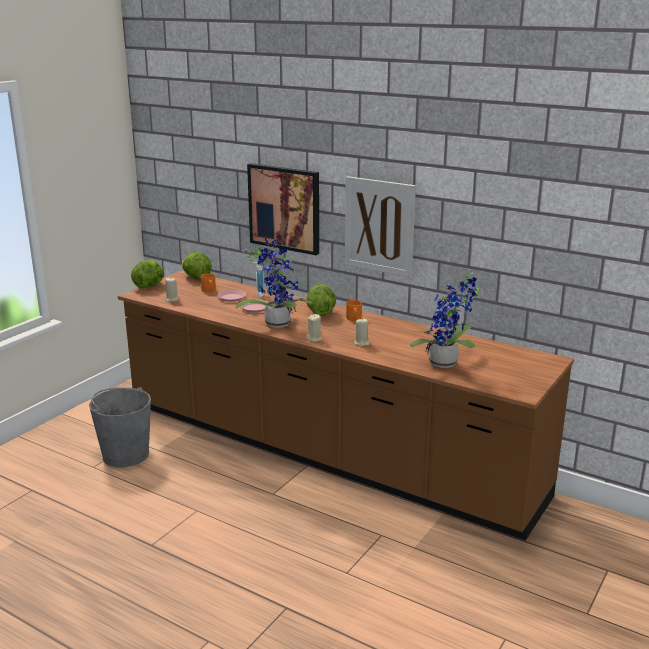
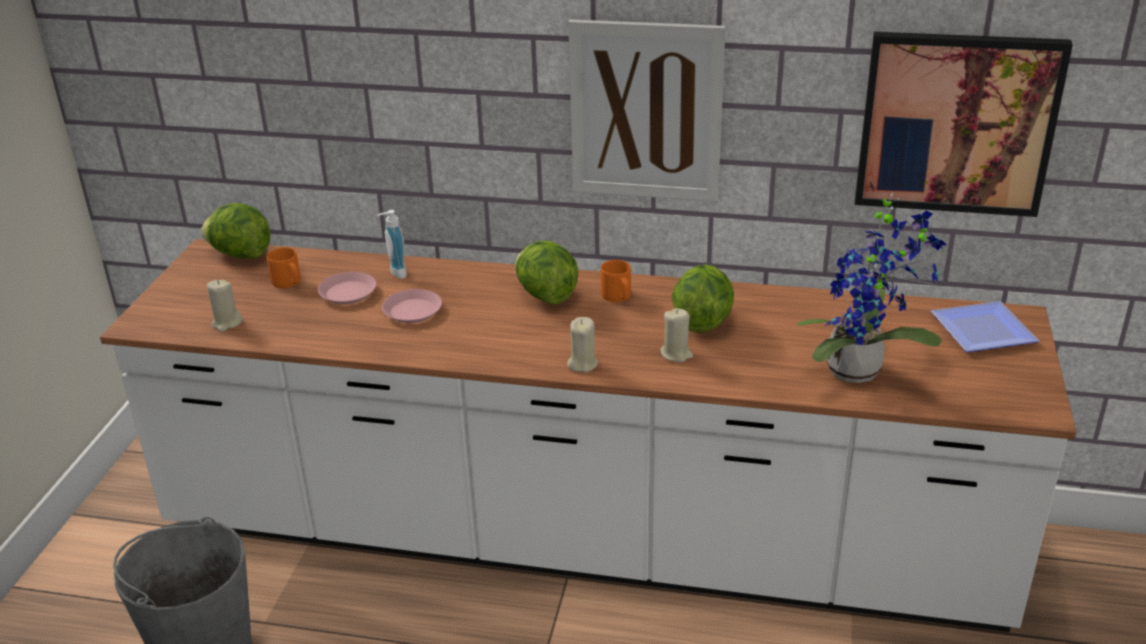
camera: 20 degrees left, 10 degrees up
(149, 286) = (155, 297): lettuce -> lettuce (701, 321)
(276, 322) = (481, 338): potted plant -> none
(284, 208) = (426, 94): picture -> picture (956, 123)
(324, 451) = (579, 538): brown counter -> white counter
(526, 360) = (978, 329): none -> plate

